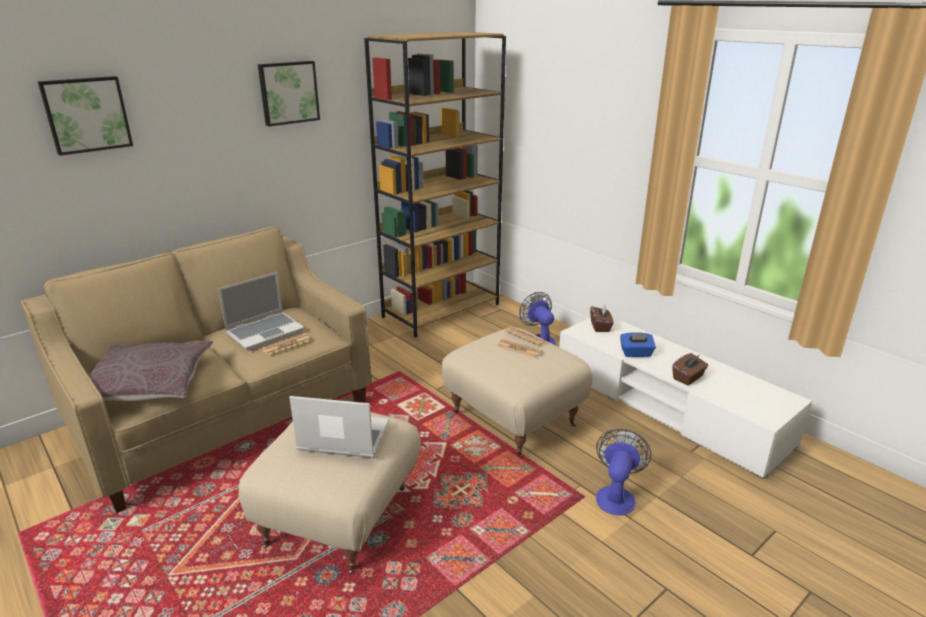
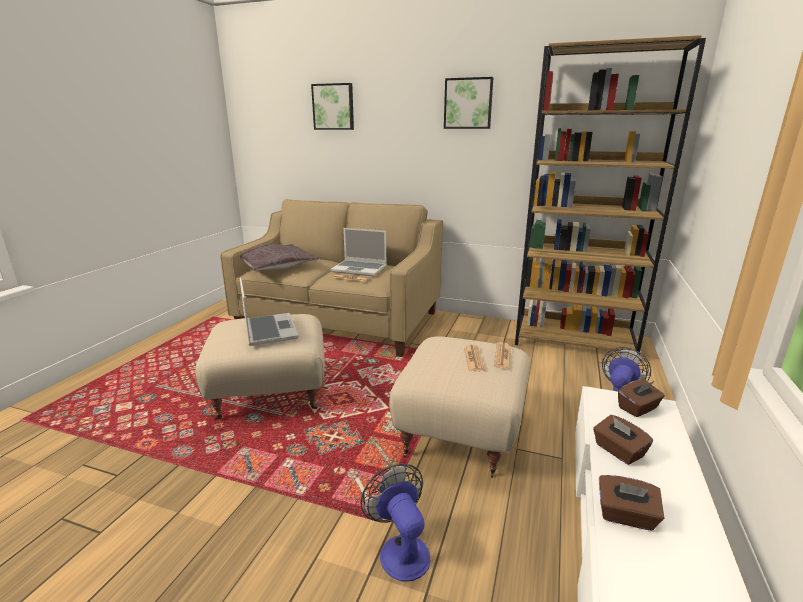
camera: 60 degrees right, 5 degrees down
(616, 495) = (400, 549): fan -> fan turned 105 degrees counterclockwise
(636, 353) = (618, 451): blue tissue box -> brown tissue box

